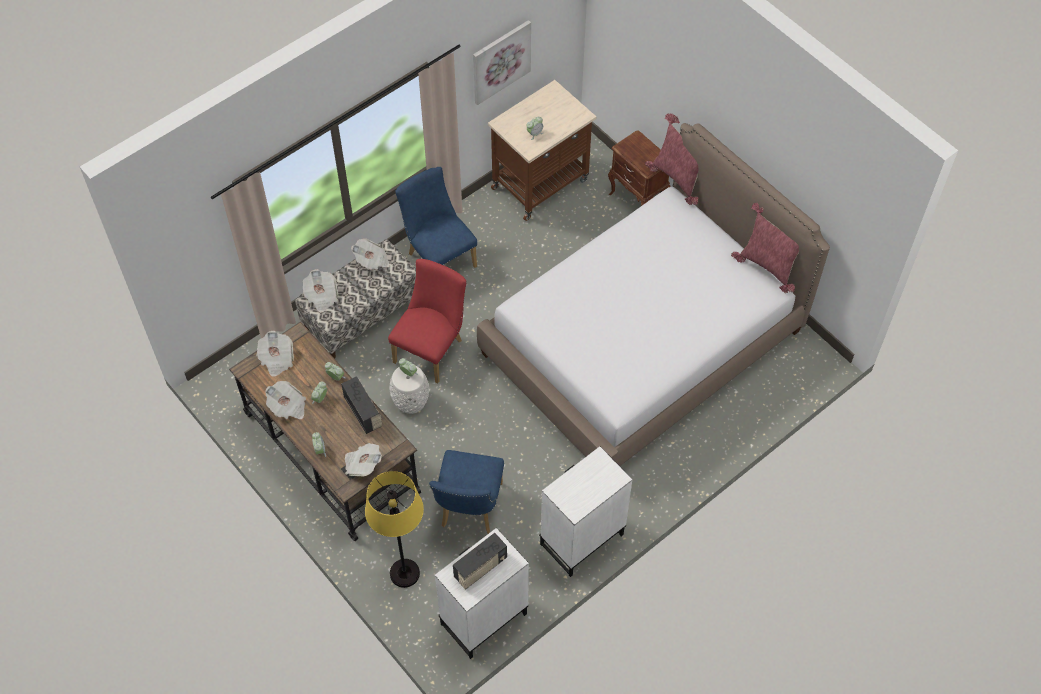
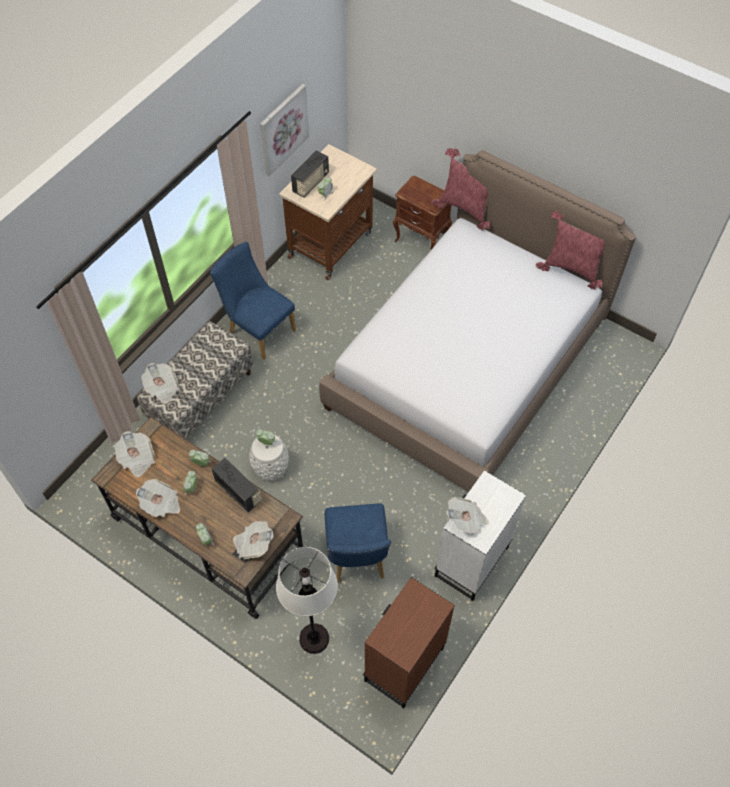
camera: 15 degrees left, 0 degrees up
(372, 261) = (201, 344): newspaper -> newspaper (466, 520)
(404, 573) = (314, 638): yellow floor lamp -> white floor lamp
(432, 348) = (276, 414): red chair -> none
(480, 568) = (408, 623): radio -> radio (311, 183)
(483, 619) = (404, 665): white dresser -> brown dresser

